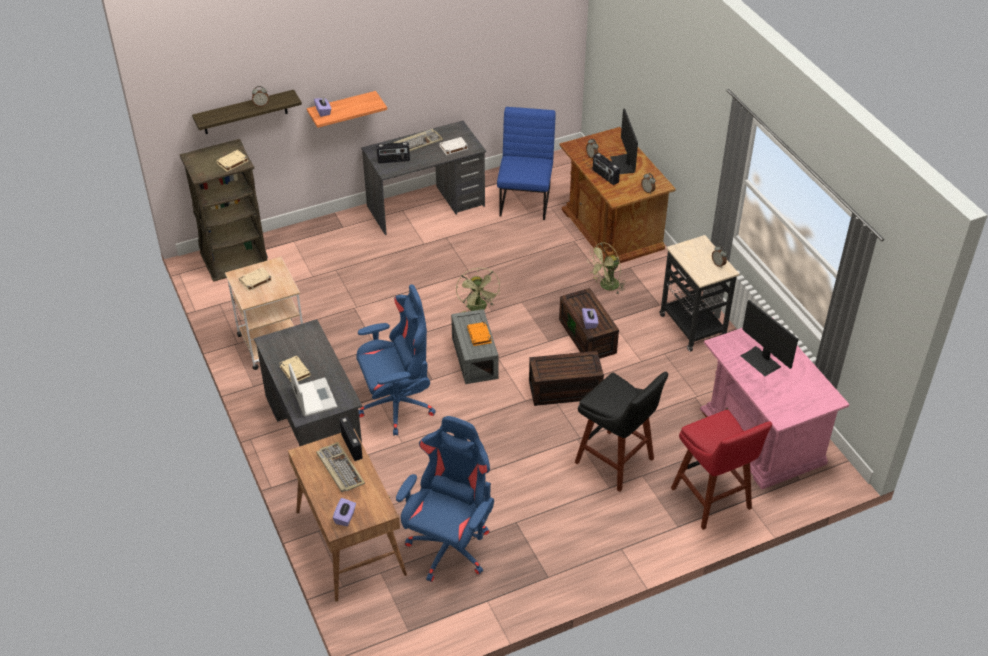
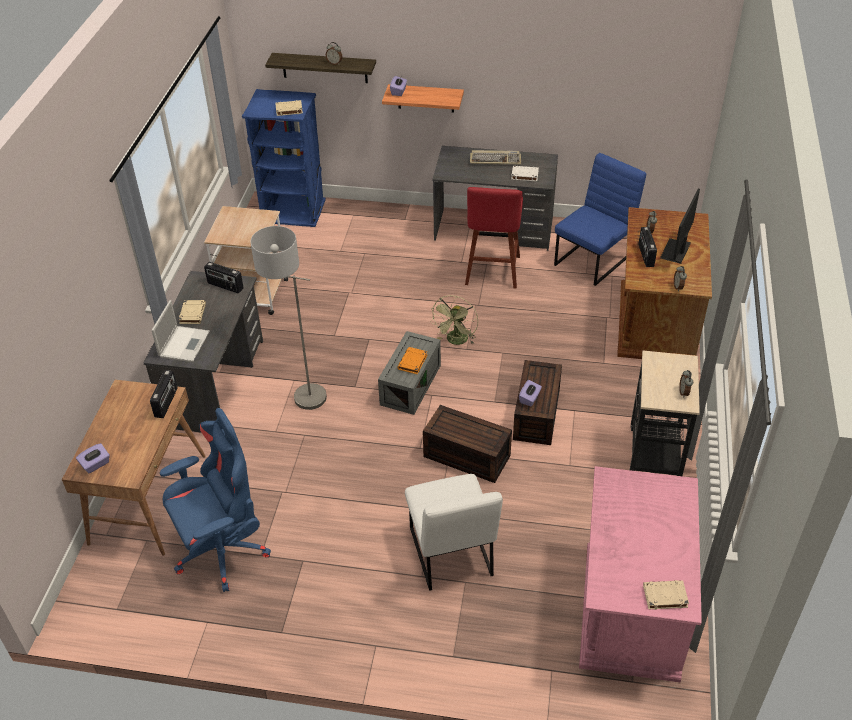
camera: 35 degrees right, 0 degrees up
(235, 259) = (293, 210): brown bookcase -> blue bookcase
(255, 281) = (238, 223): beige book -> beige book (664, 596)
(339, 469) = (136, 417): keyboard -> none
(393, 160) = (458, 167): radio -> radio (225, 286)
(395, 406) = (301, 396): blue office chair -> grey floor lamp
(606, 286) = (599, 375): green fan -> none
(615, 462) = (451, 554): black stool -> white chair
(711, 500) = (514, 648): red stool -> red stool (492, 271)
(761, 361) = (639, 519): monitor -> none

